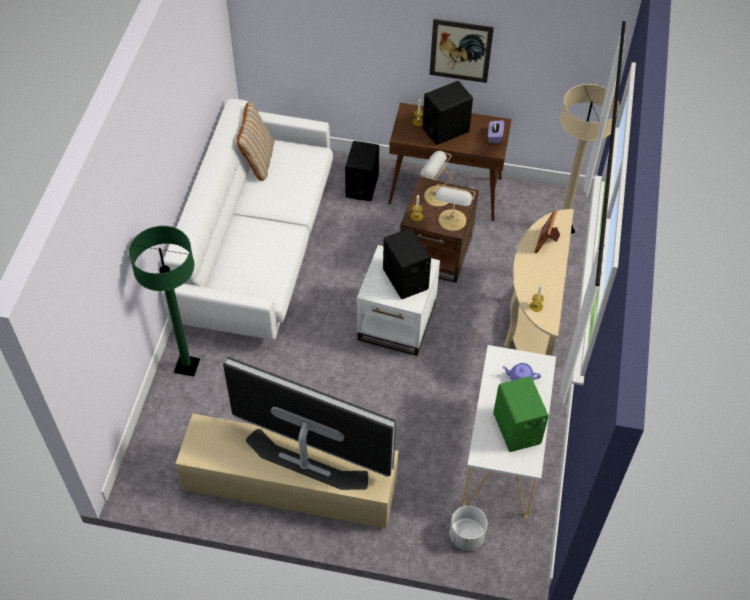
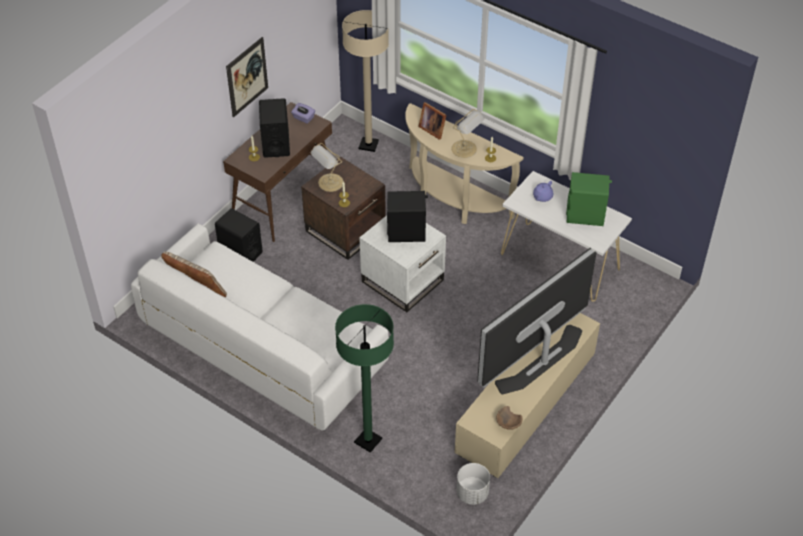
camera: 65 degrees left, 5 degrees down
(209, 459) = (508, 424): none -> brown bowl
(452, 221) = (363, 183): table lamp -> table lamp (465, 149)
(467, 536) = (620, 309): white planter -> white planter (472, 493)

